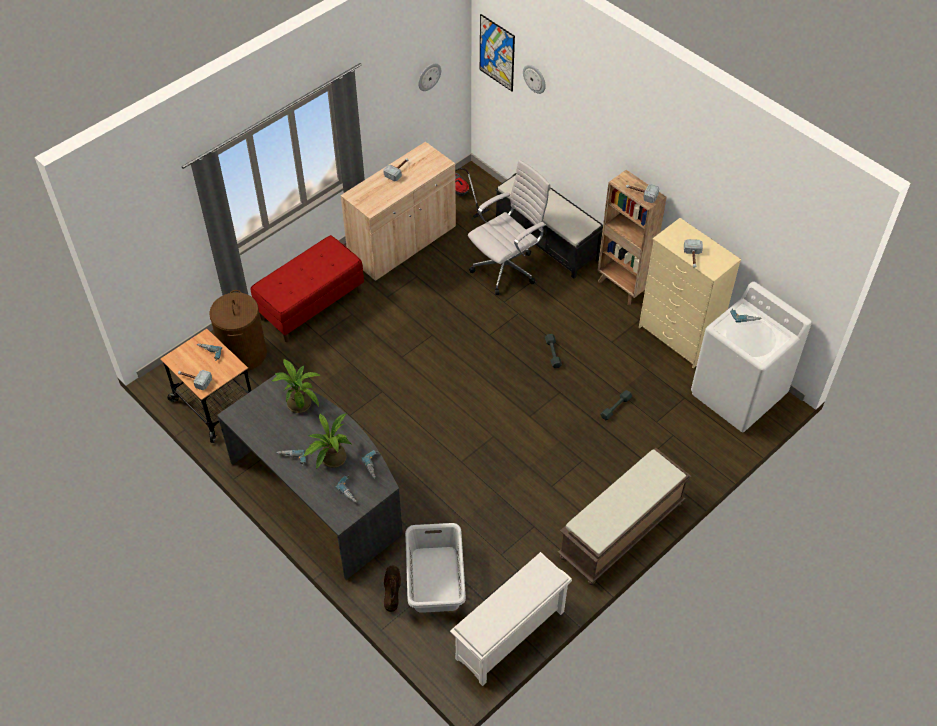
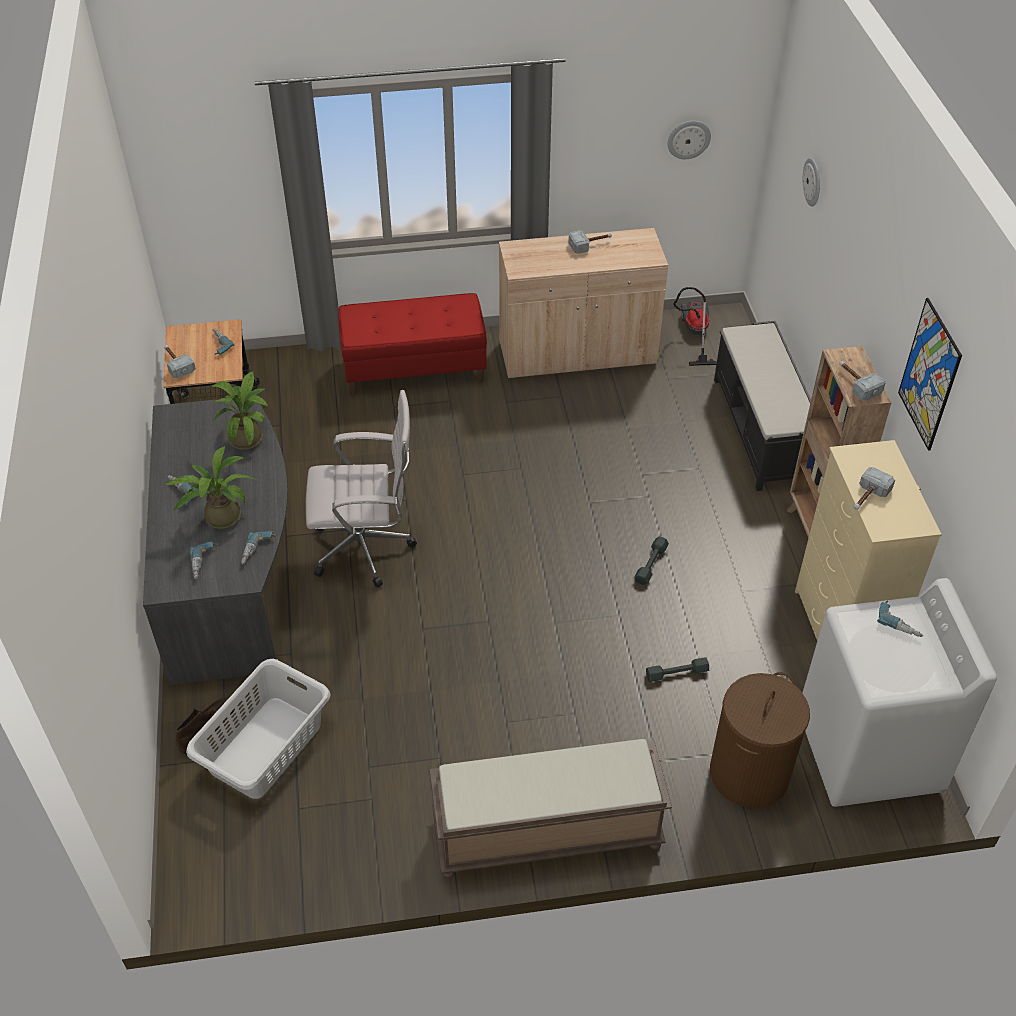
camera: 35 degrees right, 5 degrees down
(244, 354) = (297, 385): brown laundry basket -> brown laundry basket (749, 774)
(497, 53) = (789, 137): picture -> picture (929, 375)
(507, 268) = (680, 439): white office chair -> white office chair (367, 548)
(510, 636) = (286, 874): white shoe rack -> none

